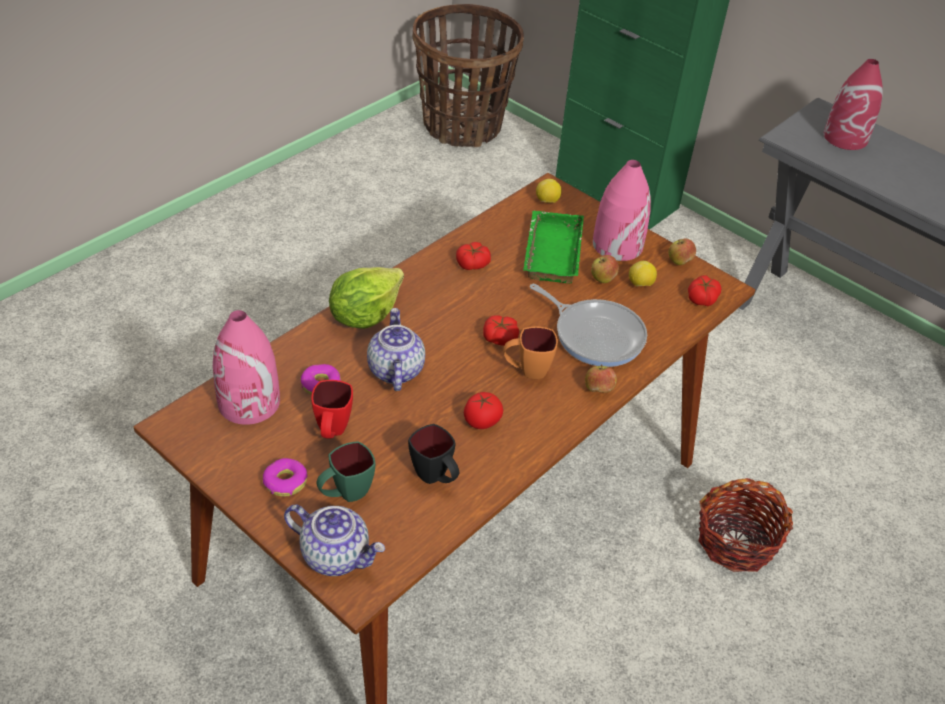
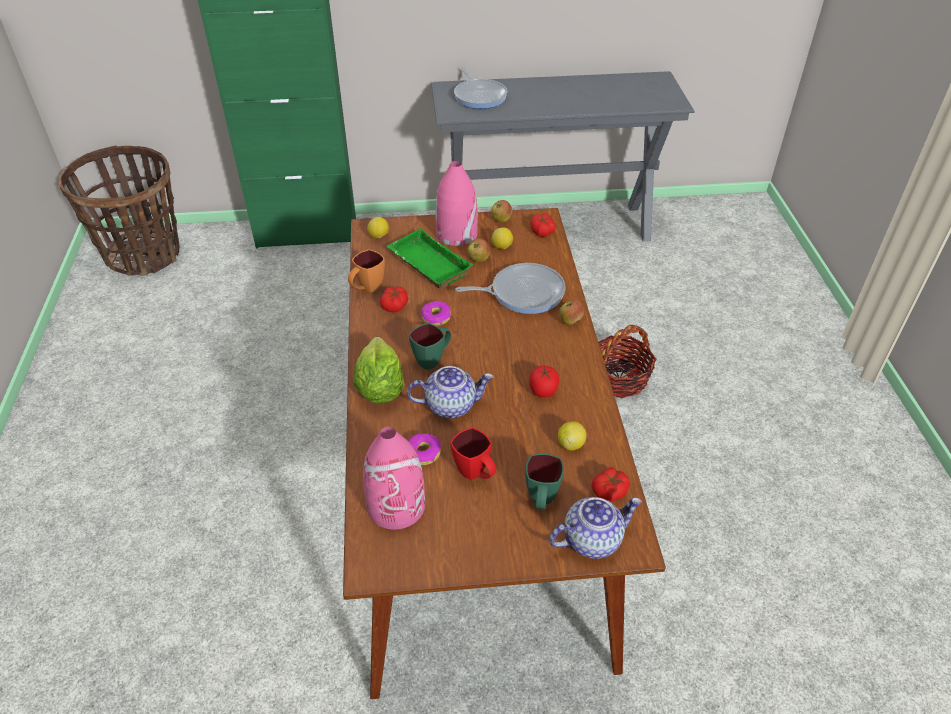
camera: 45 degrees left, 0 degrees up
(285, 482) = (497, 529): donut -> donut (436, 317)
(394, 370) = (451, 405): teapot -> teapot turned 135 degrees clockwise
(435, 326) = (433, 359): none -> green mug
(435, 478) = (570, 444): black mug -> lemon
(500, 338) = (478, 336): tomato -> tomato (609, 491)
(526, 371) = (521, 342): orange mug -> orange mug (367, 289)
(845, 138) = (479, 96): red vase -> frying pan

